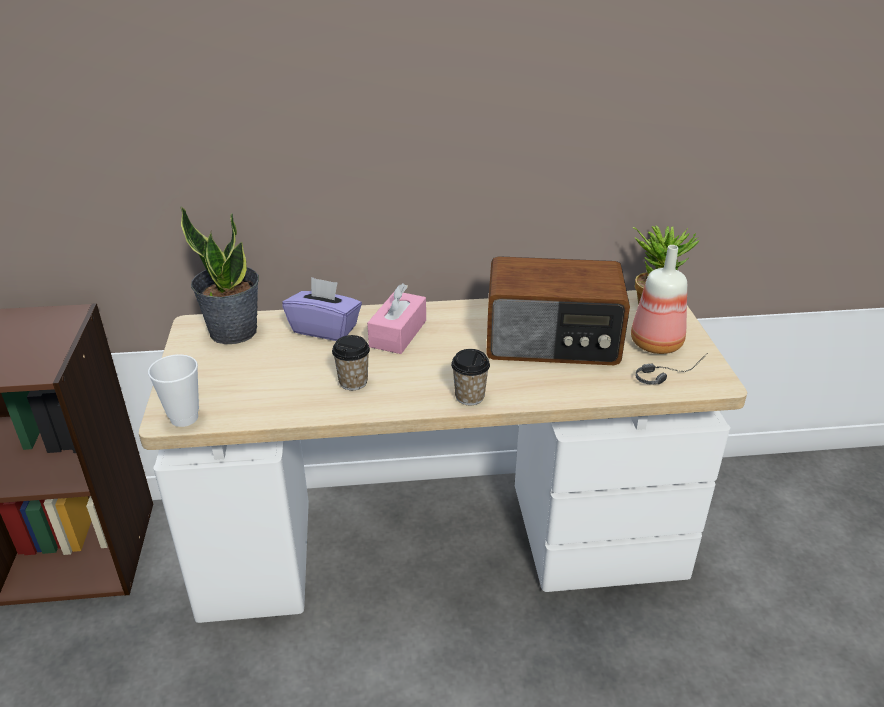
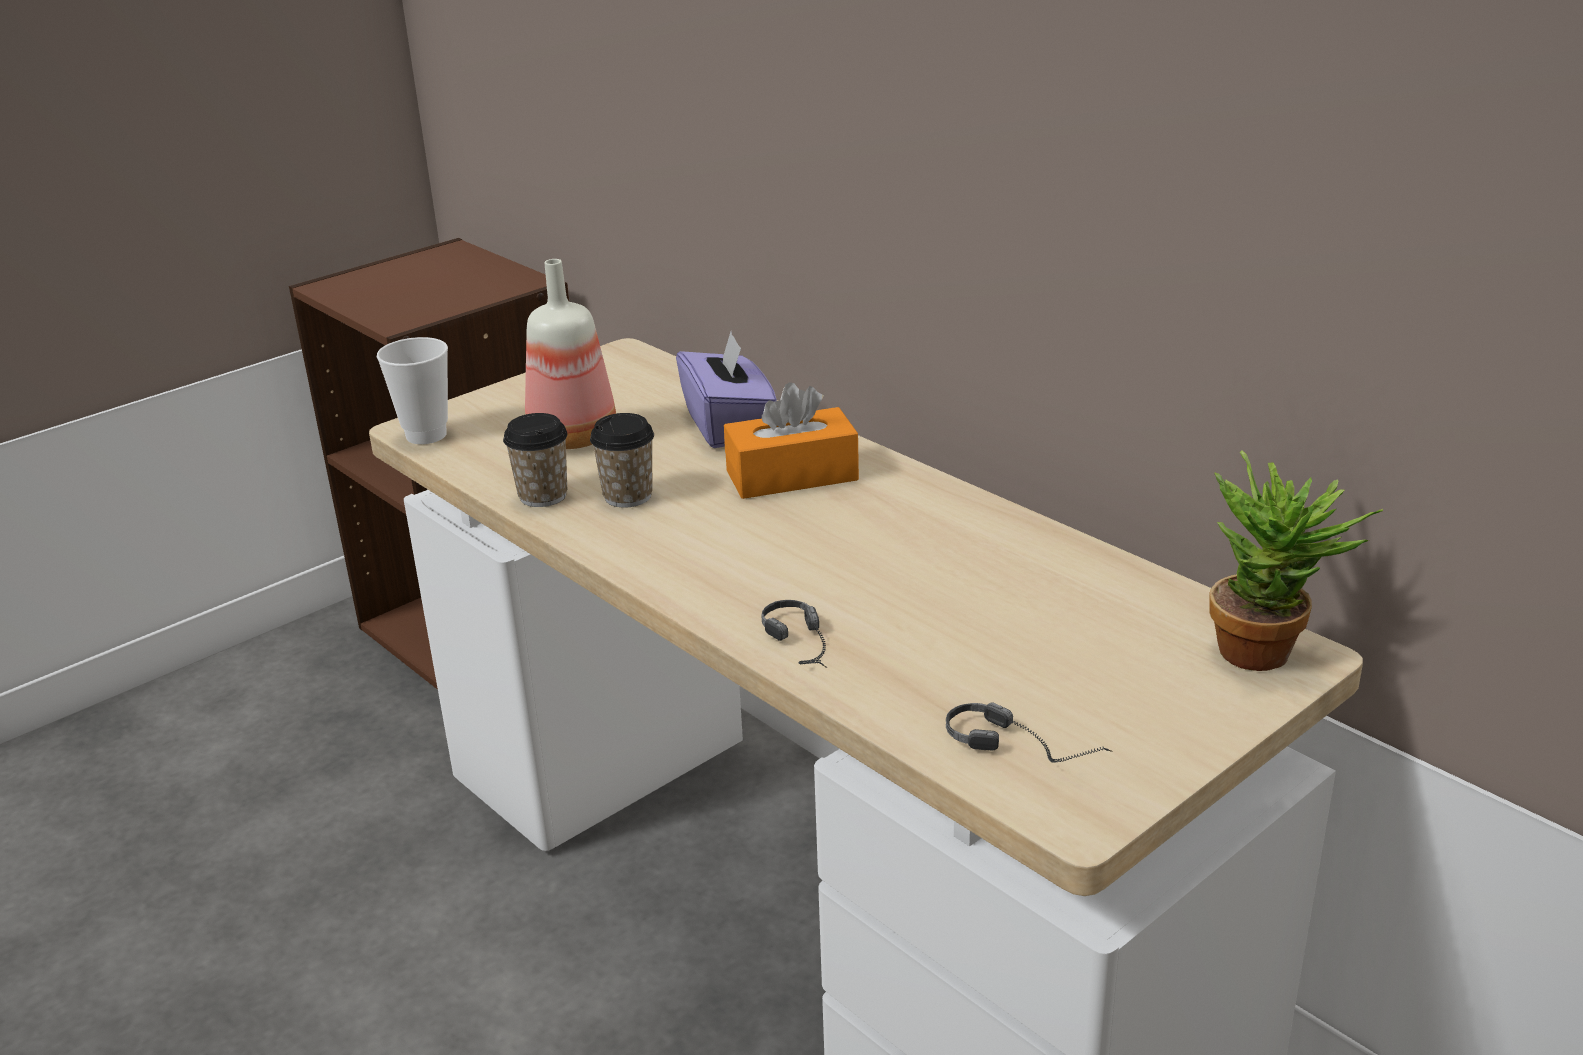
camera: 55 degrees right, 5 degrees down
(233, 331) = (641, 378): potted plant -> none
(398, 333) = (792, 475): pink tissue box -> orange tissue box
(469, 396) = (702, 591): cup -> cup (543, 496)
(551, 390) = (809, 651): none -> headphones
(552, 342) = (958, 601): radio -> none
(657, 344) = (1115, 705): bottle -> bottle (575, 438)

